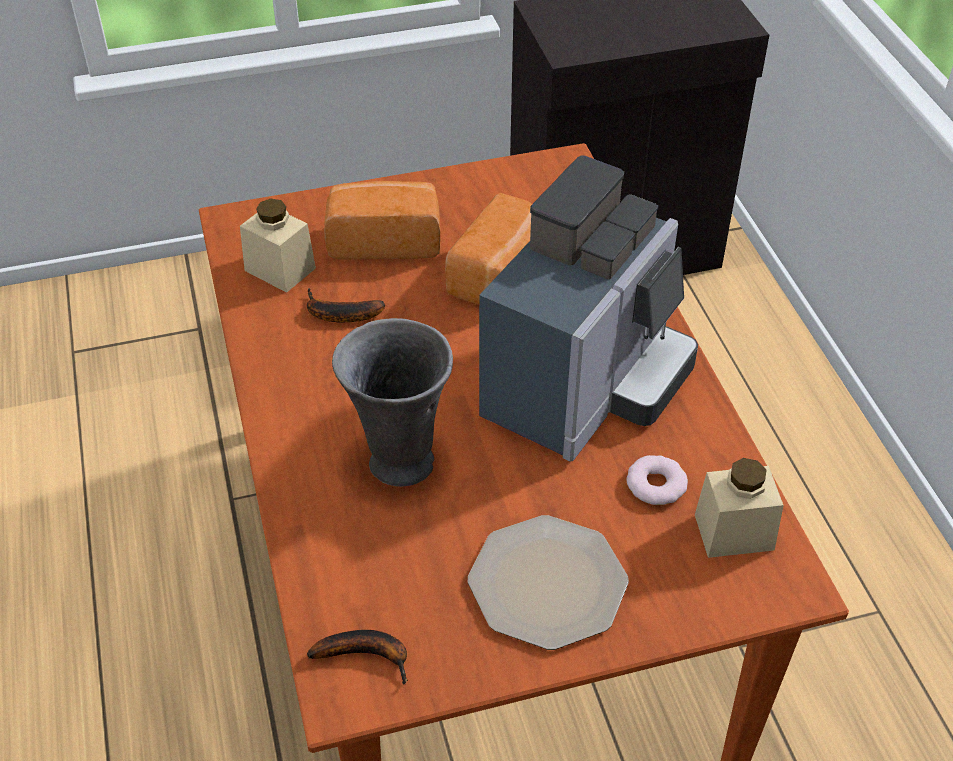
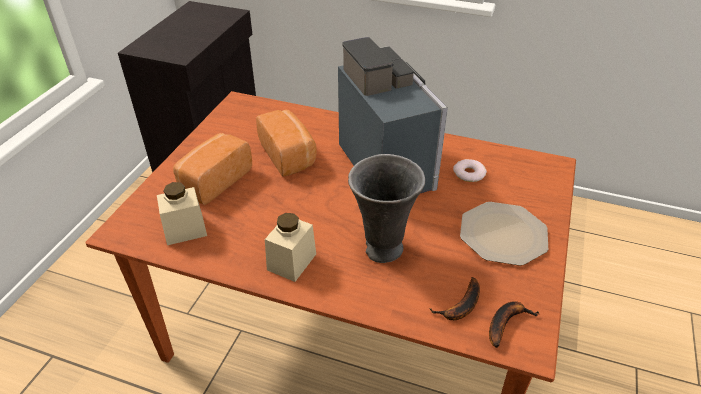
camera: 55 degrees left, 5 degrees down
(338, 314) = (249, 223): banana -> banana (460, 307)
(734, 532) = (513, 166): beige jar -> beige jar (291, 262)

